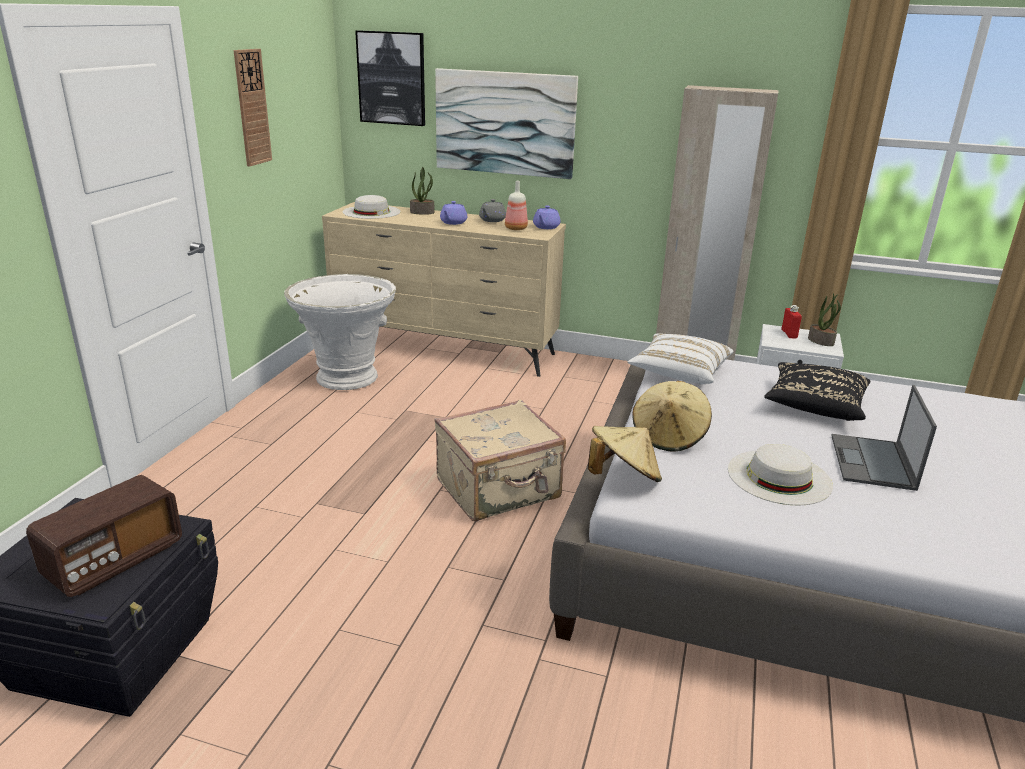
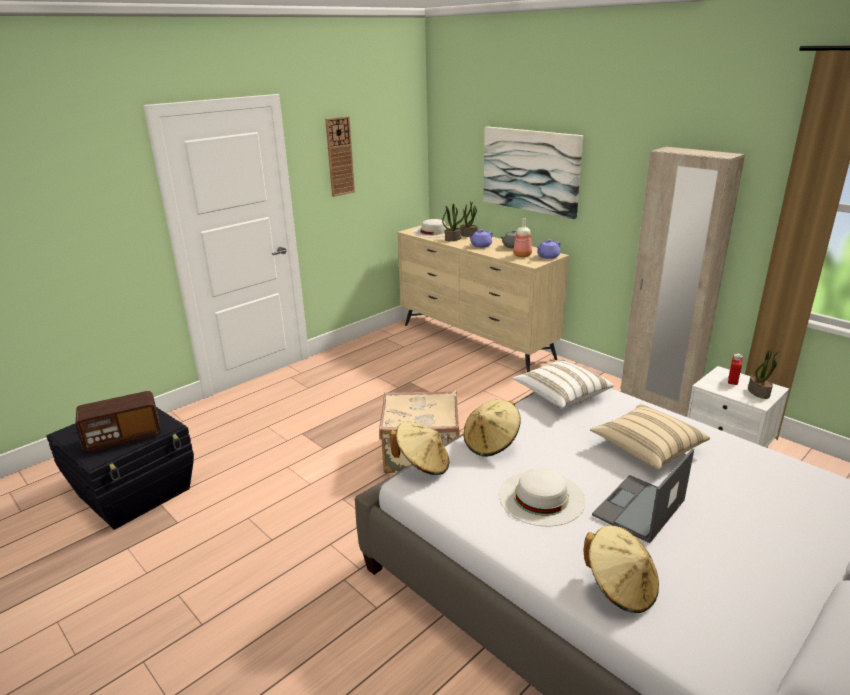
camera: 30 degrees right, 0 degrees up
(347, 377) = (391, 350): white planter -> none
(392, 78) = (459, 133): picture -> none
(408, 218) = (453, 239): none -> potted plant
(814, 406) = (647, 448): black pillow -> beige pillow
(940, 538) = (620, 587): none -> beige hat

